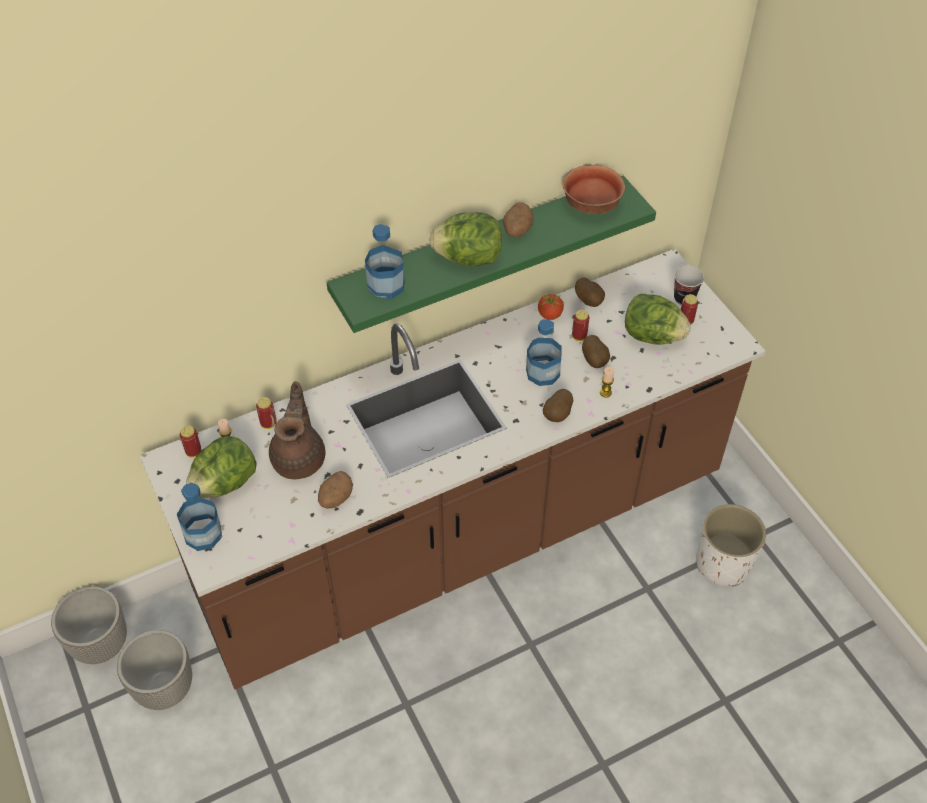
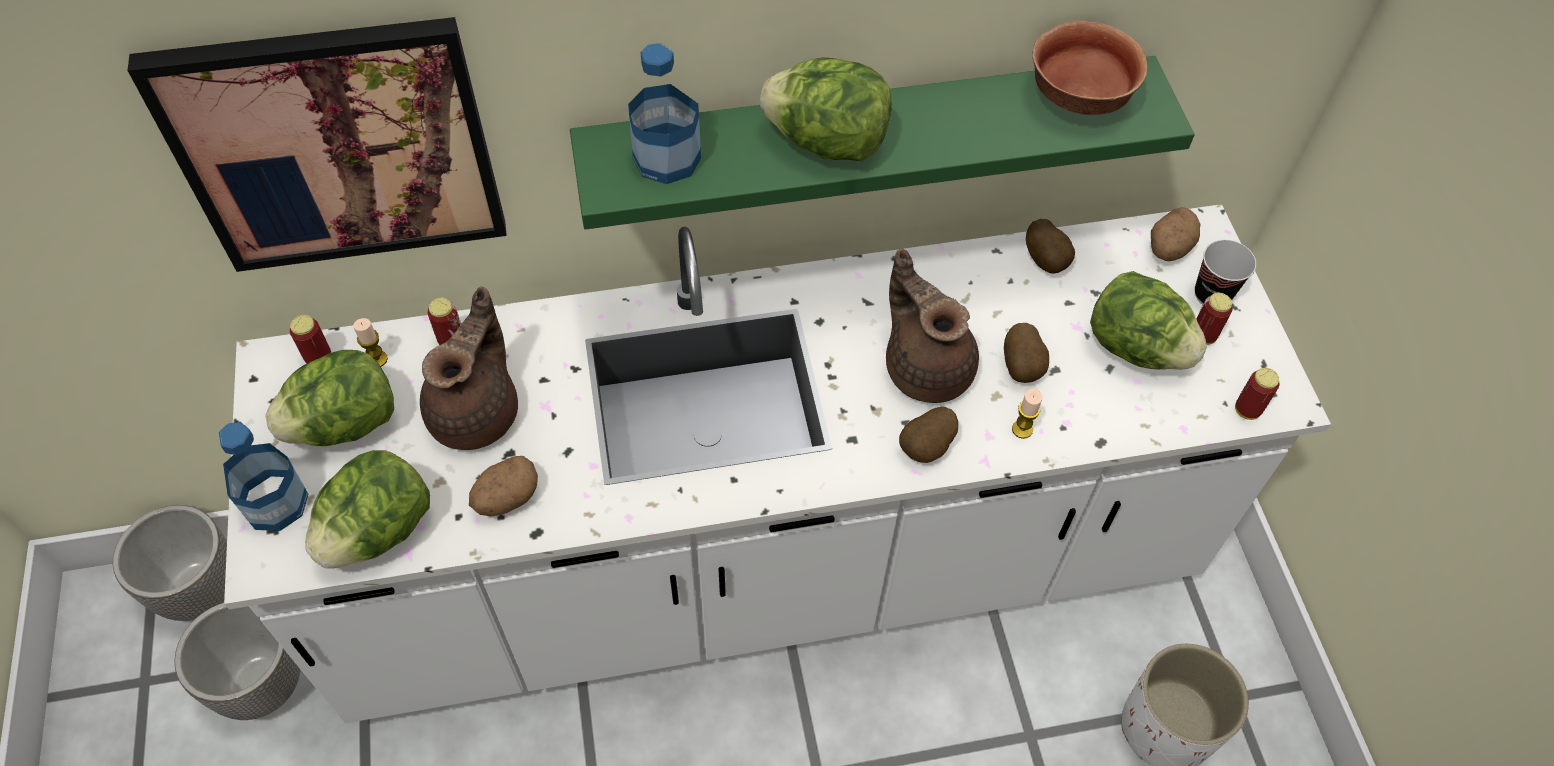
camera: 15 degrees right, 5 degrees up
(204, 319) = (337, 146): none -> picture
(270, 533) = (379, 530): none -> lettuce
(463, 537) = (771, 571): brown counter -> white counter
(517, 230) = (931, 112): potato -> potato (1168, 248)
(543, 372) = (926, 366): bottle -> brown teapot
(550, 314) = (972, 268): tomato -> none
(579, 336) = (1009, 318): can -> can (1247, 410)

